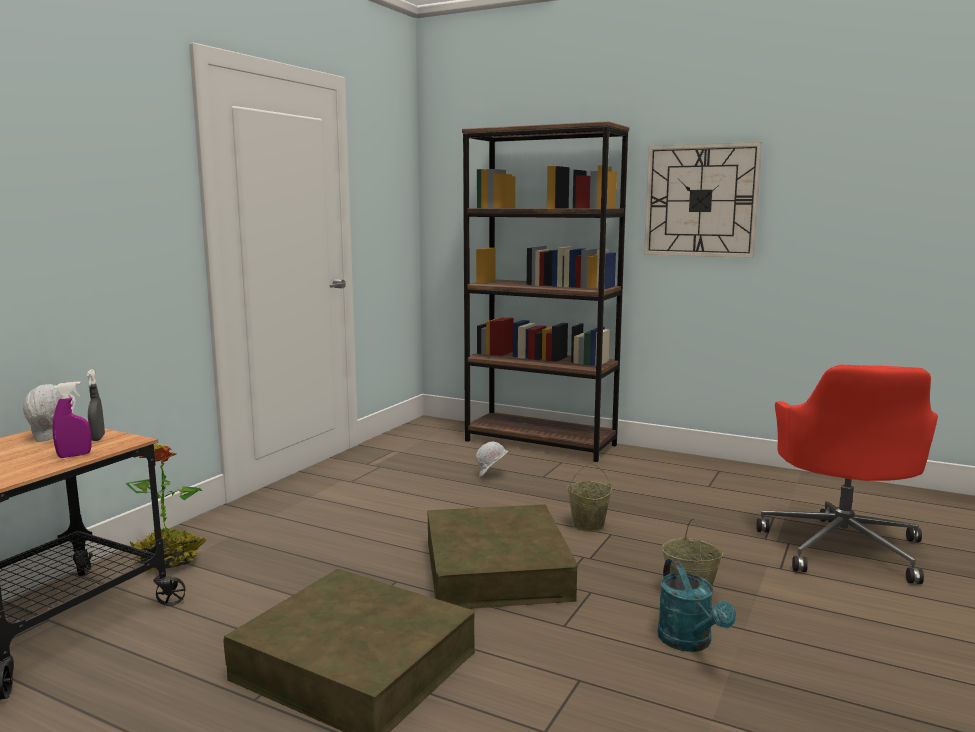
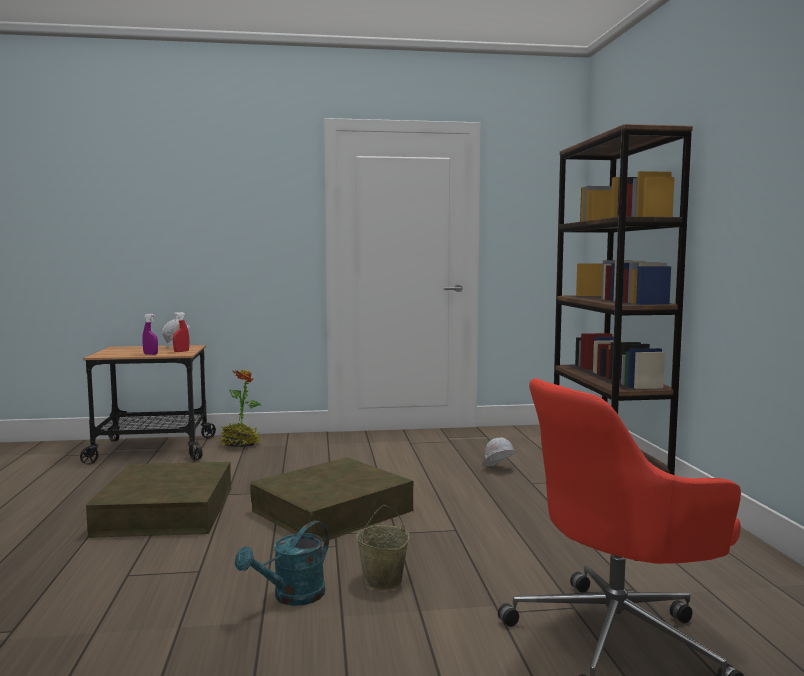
camera: 55 degrees right, 5 degrees down
(98, 438) = (181, 351): grey spray bottle -> red spray bottle
(588, 525) = (458, 519): beige bucket -> none
(701, 200) = (745, 202): wall clock -> none

